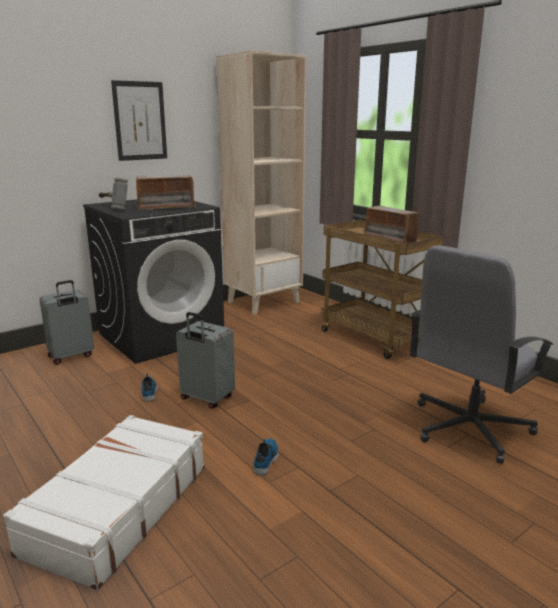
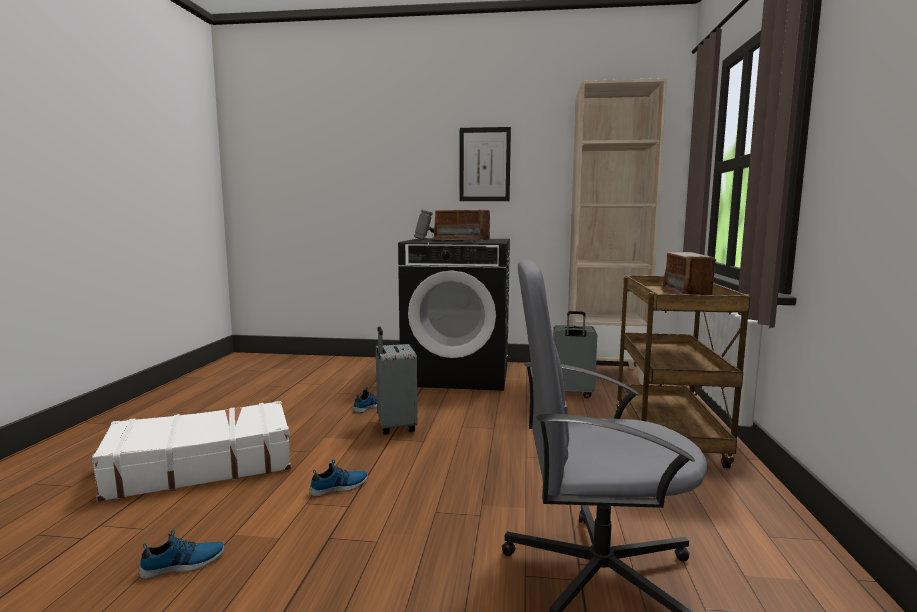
camera: 45 degrees right, 10 degrees down
(71, 356) = (373, 369): grey suitcase -> grey suitcase (571, 394)
(284, 567) = (183, 565): none -> shoe

